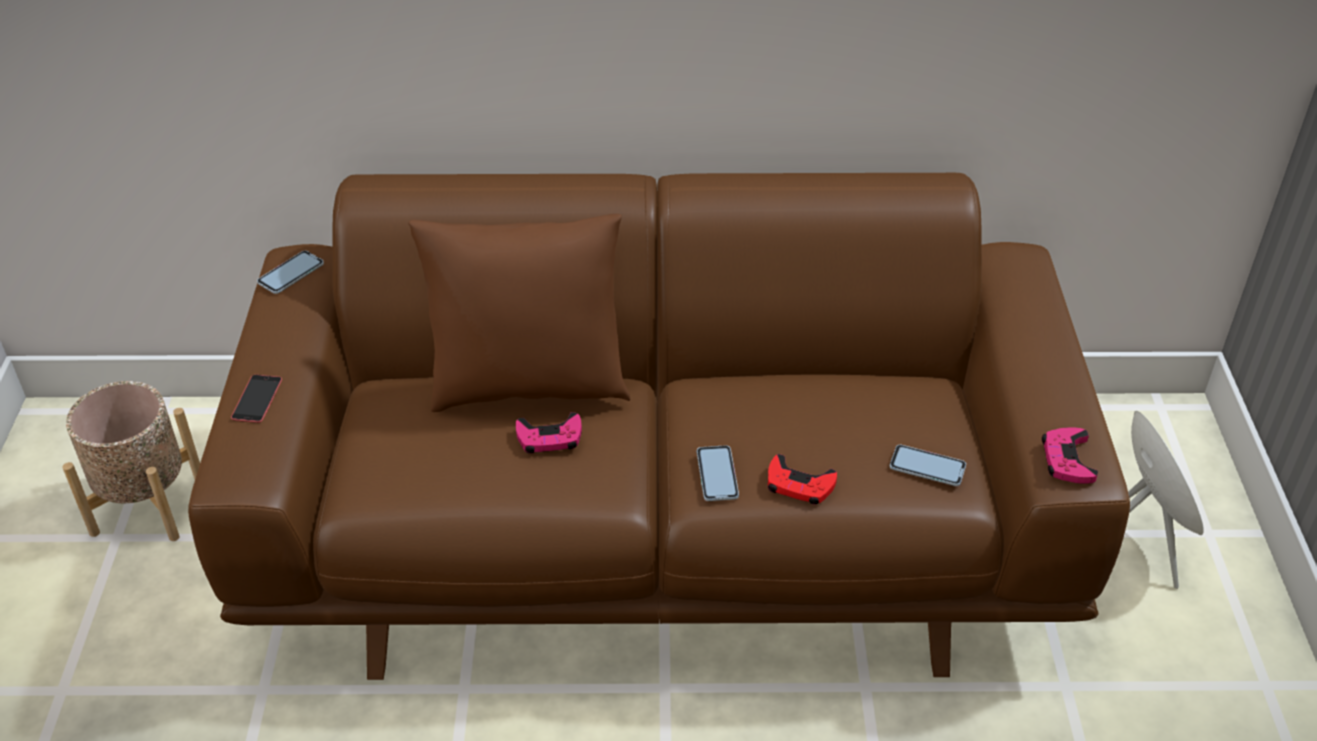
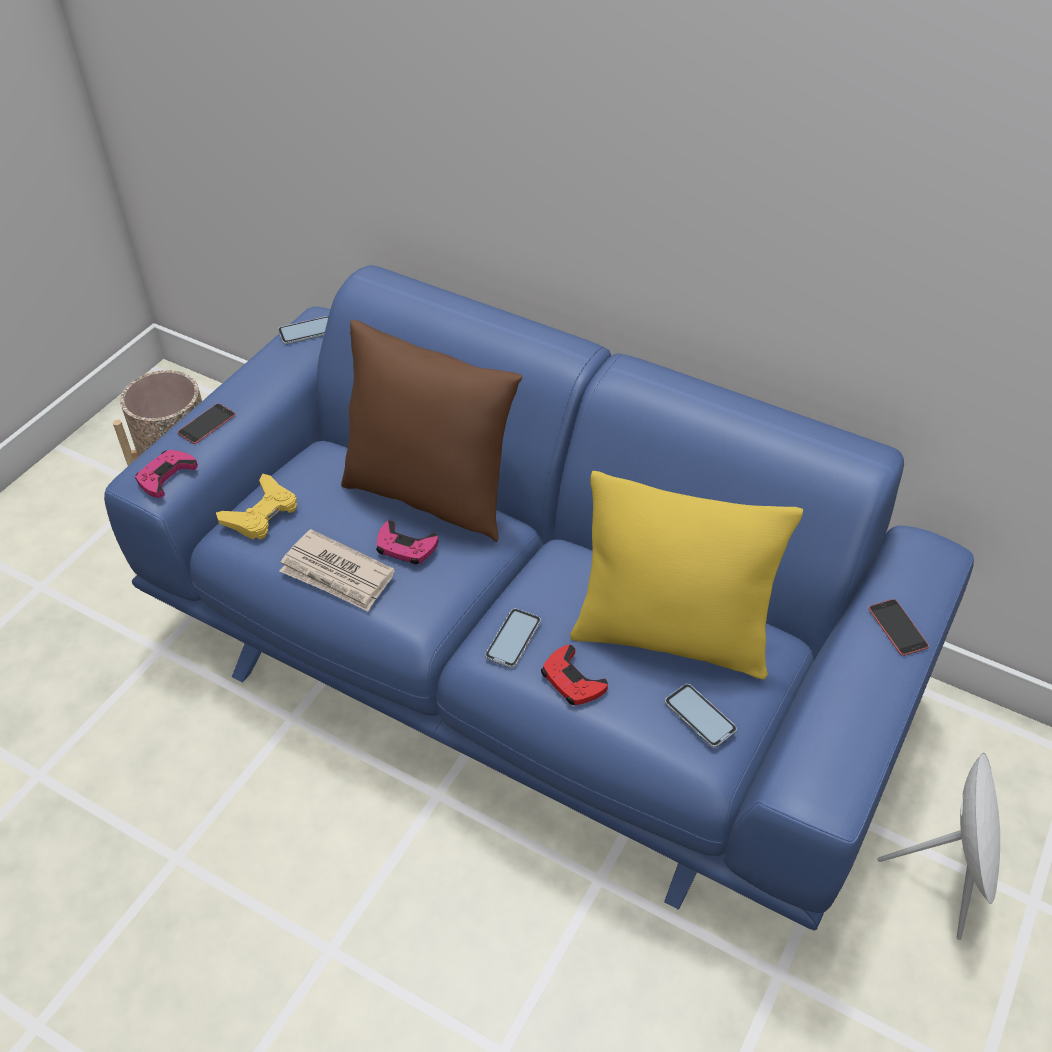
camera: 30 degrees right, 5 degrees up
(373, 467) = (261, 514): none -> yellow game controller
(503, 489) = (337, 574): none -> newspaper
(661, 529) = (529, 659): brown sofa -> blue sofa
(852, 415) = (671, 637): none -> yellow pillow
(1037, 324) = (898, 627): none -> phone
(1067, 460) = (819, 773): pink game controller -> pink game controller (166, 476)

